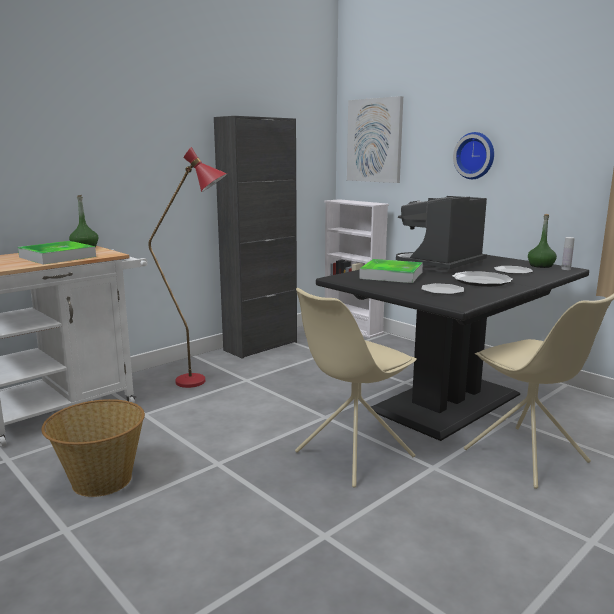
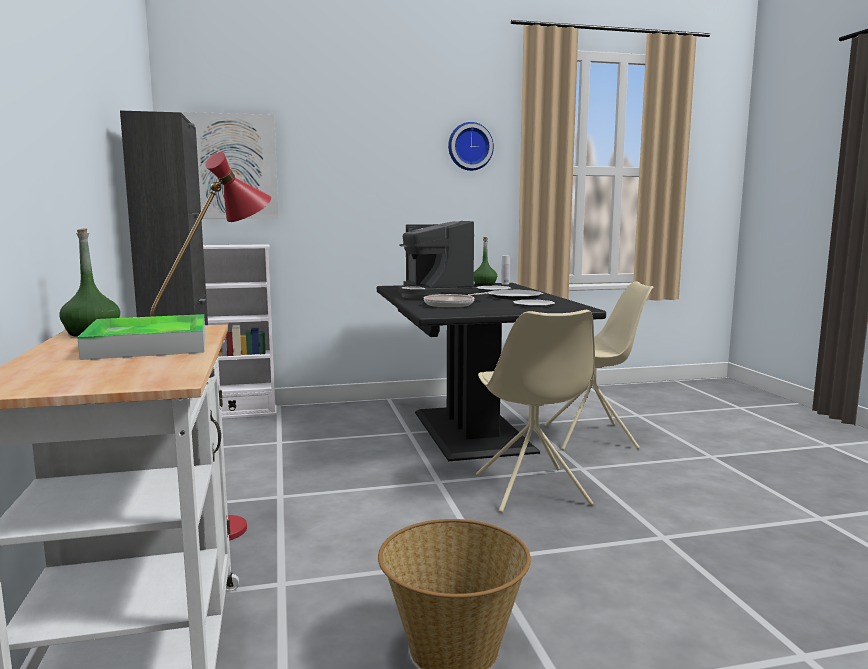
camera: 60 degrees left, 5 degrees down
(391, 275) = (452, 304): tray -> frying pan
(475, 155) = (377, 186): wall clock -> wall clock (469, 146)

